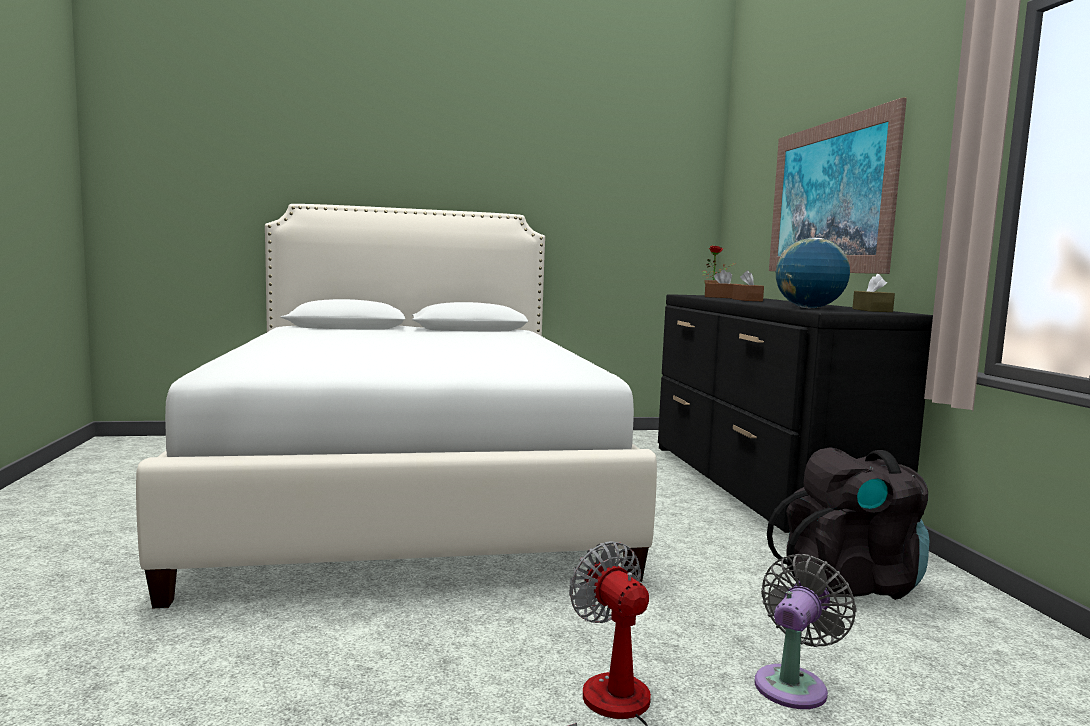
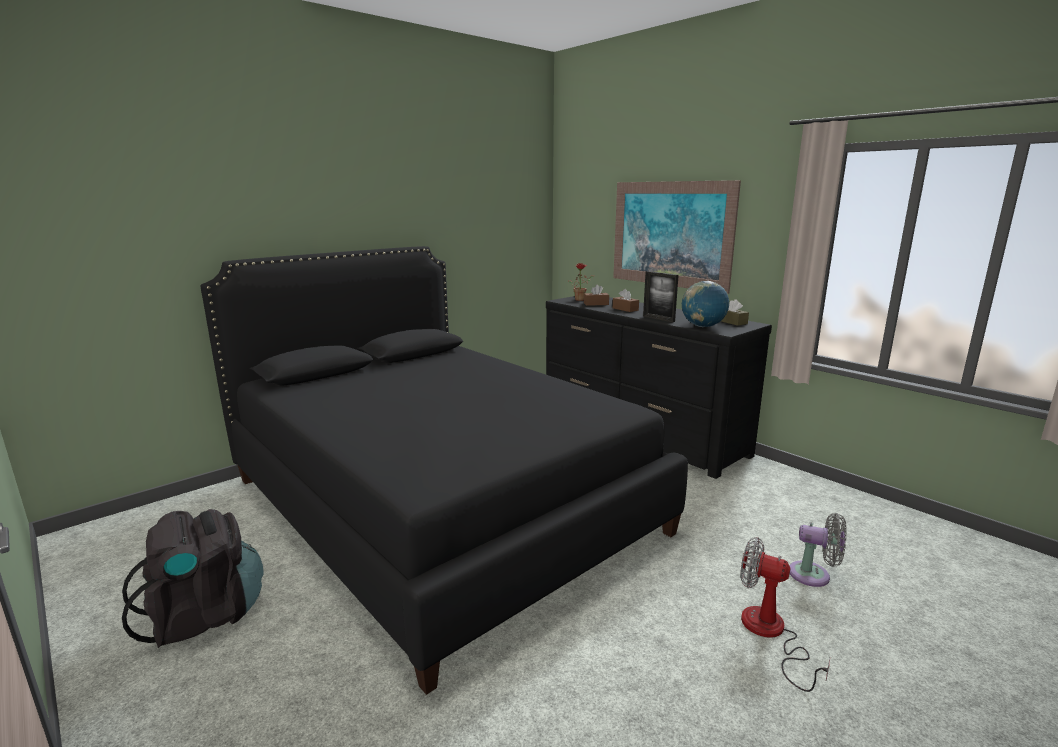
camera: 30 degrees left, 10 degrees up
(410, 489) = (439, 504): white bed -> black bed
(765, 303) = (658, 319): none -> picture frame
(793, 684) = (814, 575): grey fan -> grey fan turned 105 degrees clockwise
(849, 583) = (761, 495): black backpack -> black backpack (205, 615)

